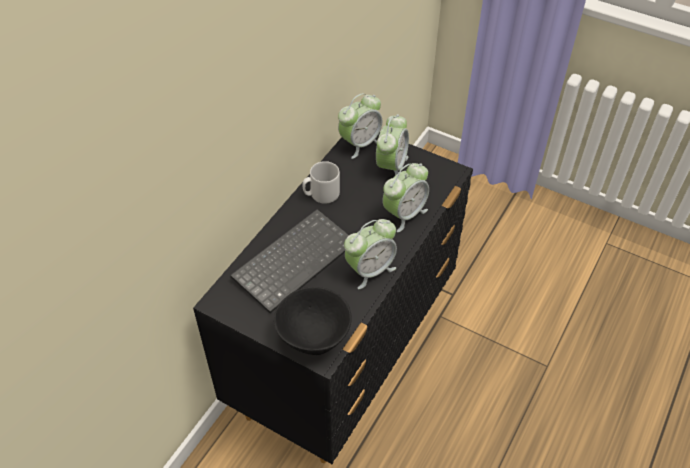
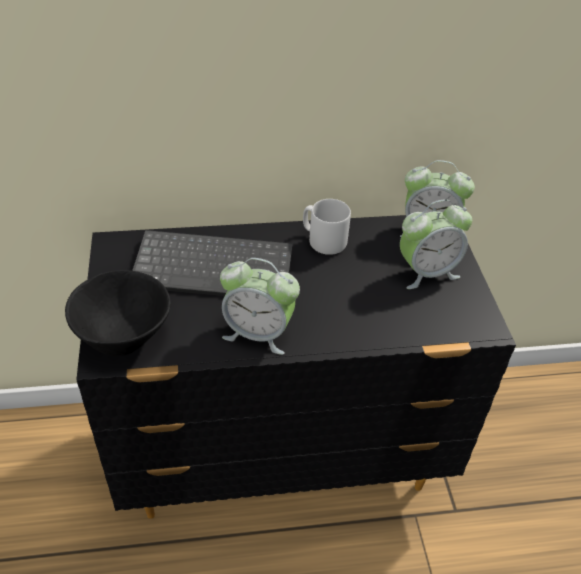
camera: 50 degrees right, 5 degrees down
(404, 214) = (370, 319): alarm clock -> none

